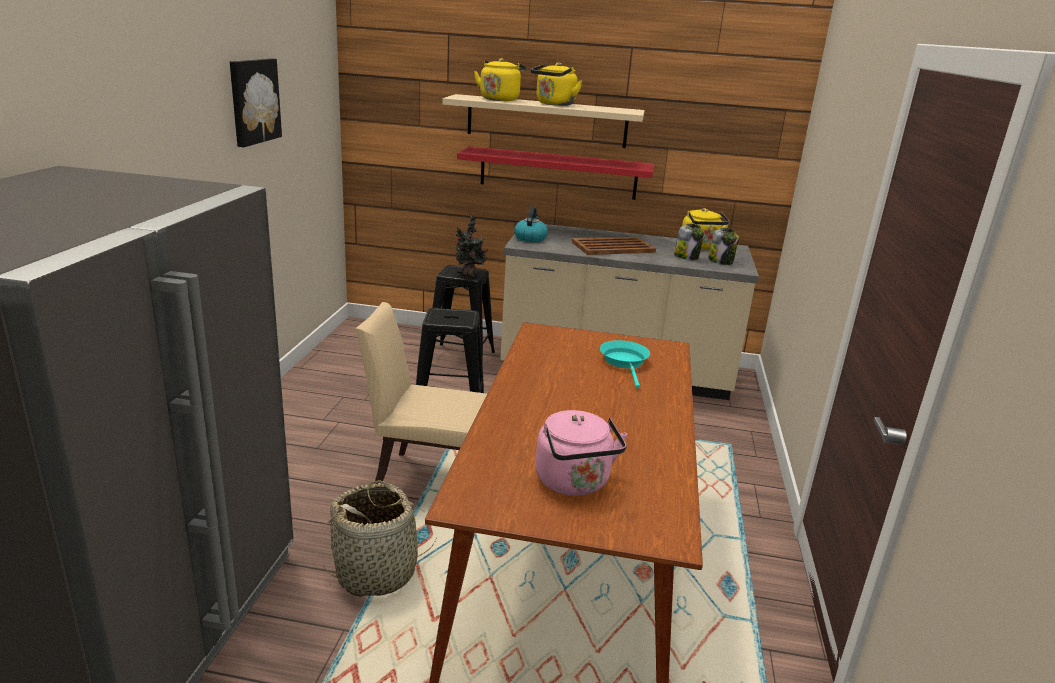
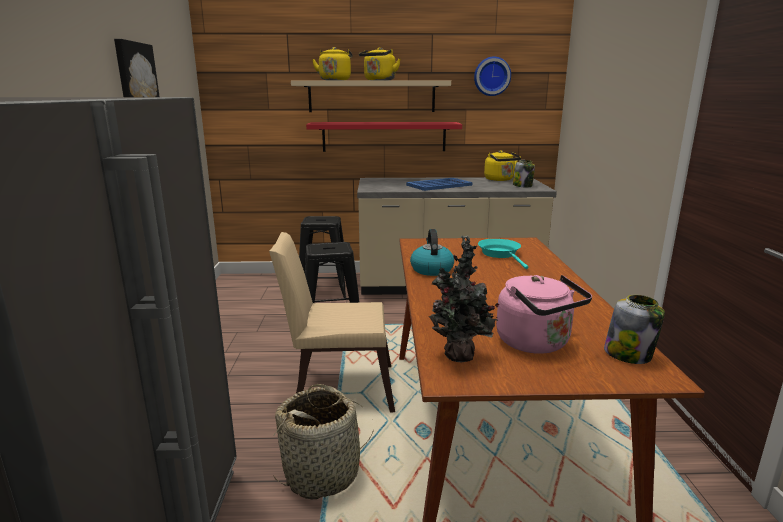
camera: 10 degrees left, 5 degrees down
(469, 276) = (327, 221): potted plant -> potted plant (460, 357)
(530, 238) = (373, 185): kettle -> kettle (431, 269)
(614, 247) = (439, 185): brown tray -> blue tray
(686, 257) = (496, 186): jar -> jar (629, 354)
(706, 109) = (491, 76): none -> wall clock

